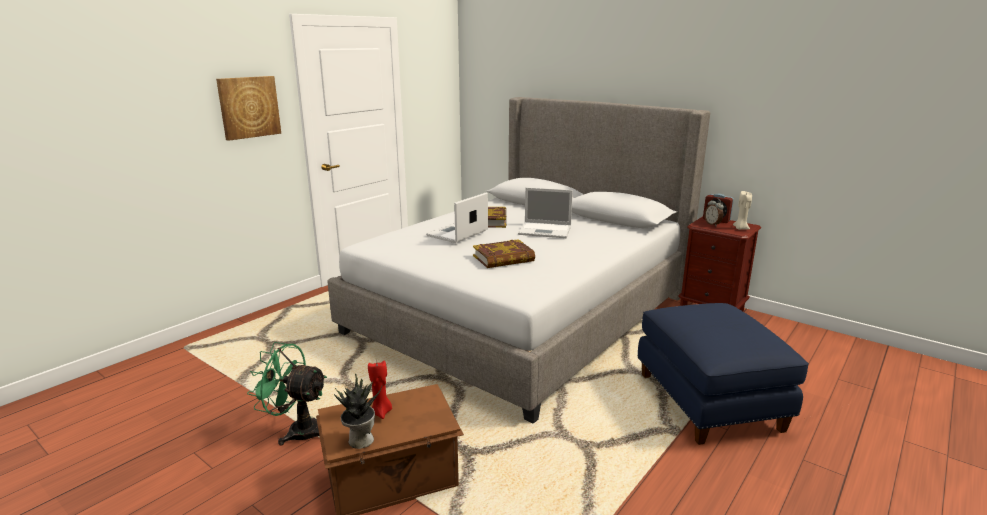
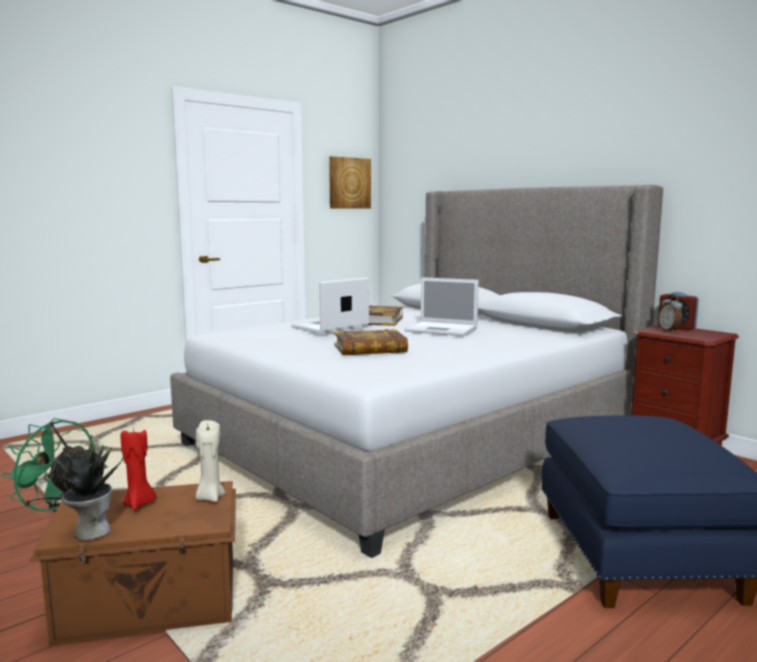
camera: 10 degrees right, 10 degrees down
(249, 107) = (114, 181): picture -> picture (349, 183)
(740, 228) = (707, 335): beige candle -> beige candle (210, 497)

